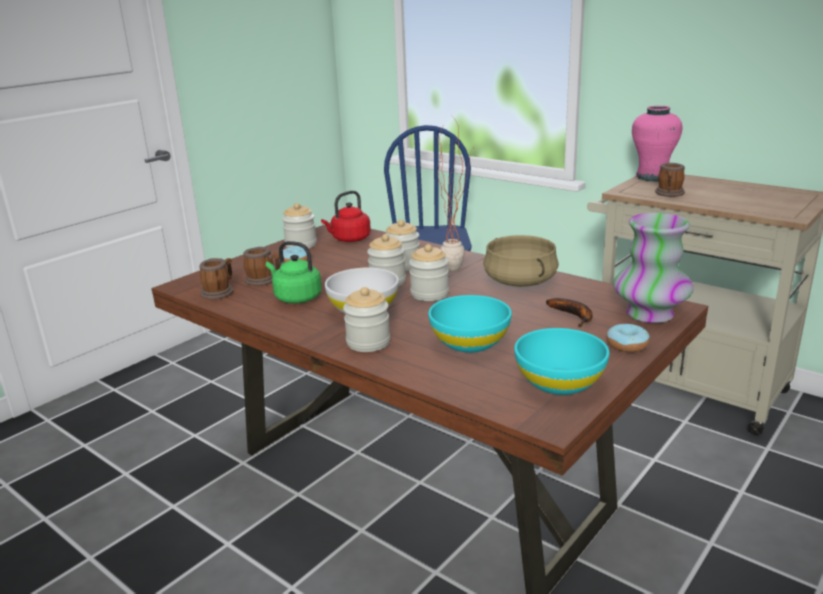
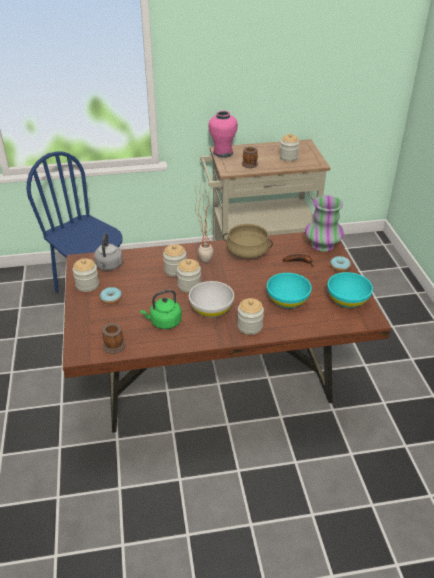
camera: 50 degrees left, 15 degrees up
(264, 280) = (121, 321): mug -> none
(349, 239) = (109, 266): red kettle -> grey kettle
(429, 294) = (223, 282): jar -> jar (288, 157)

